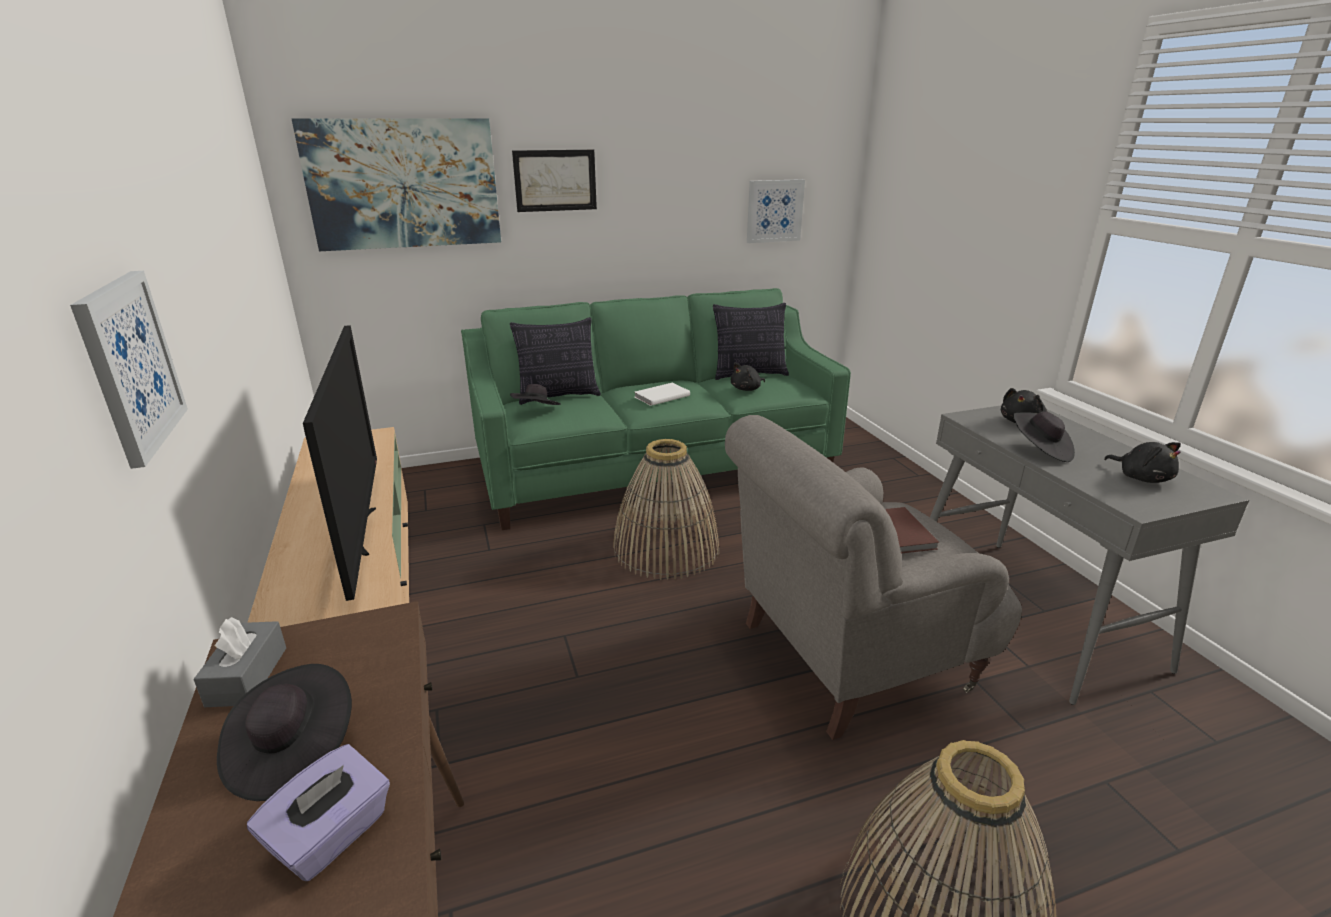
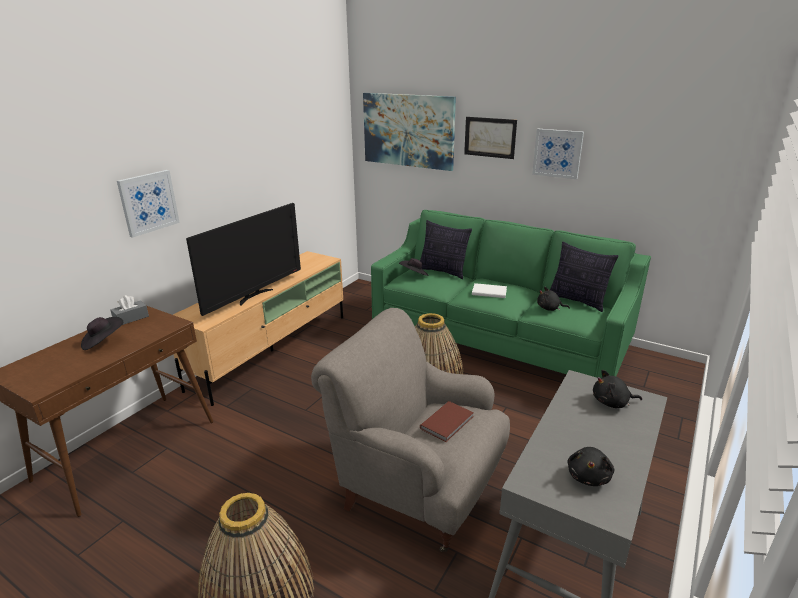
camera: 50 degrees right, 0 degrees up
(332, 836) = (74, 364): purple tissue box -> none
(774, 211) = (660, 180): picture -> picture (557, 153)
(1040, 450) = (567, 422): black hat -> none

